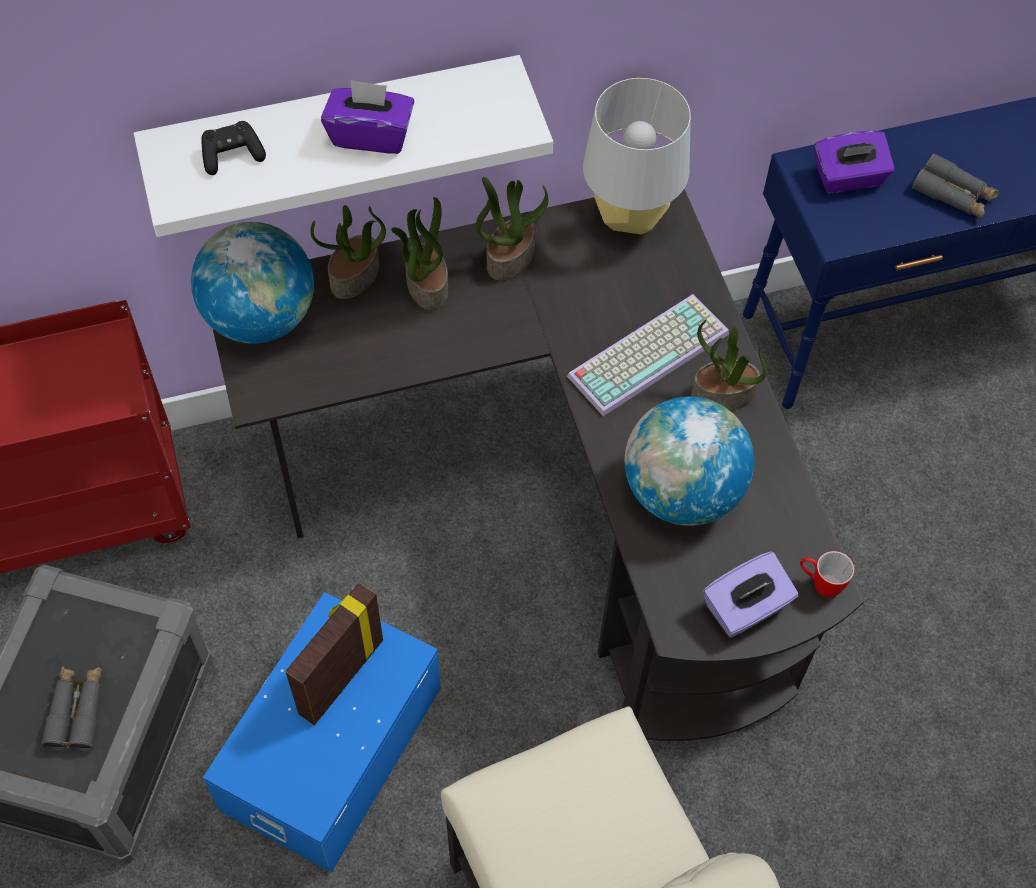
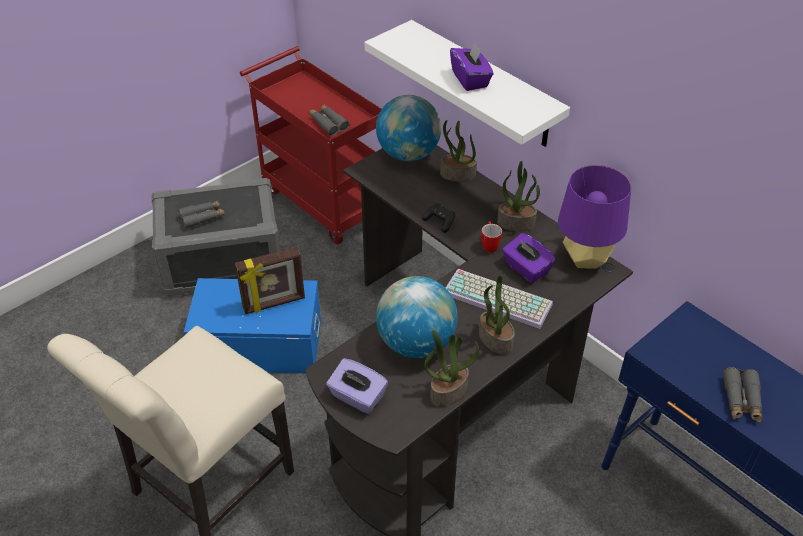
camera: 65 degrees right, 15 degrees down
(70, 399) = (328, 123): none -> grey binoculars
(232, 155) = (421, 47): black game controller -> black game controller (440, 222)
(339, 676) = (274, 304): picture frame -> picture frame turned 150 degrees clockwise
(426, 285) = (472, 200): potted plant -> potted plant (448, 391)
(630, 216) = (585, 259): grey table lamp -> purple table lamp
(820, 583) = (395, 427): mug -> mug (489, 245)
(848, 178) = (702, 342): purple tissue box -> purple tissue box (526, 269)

